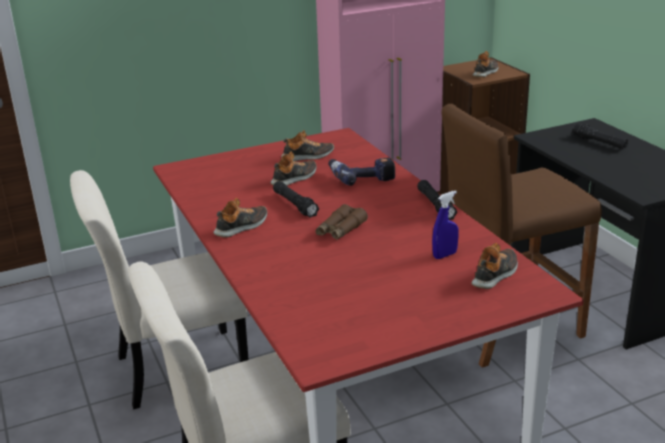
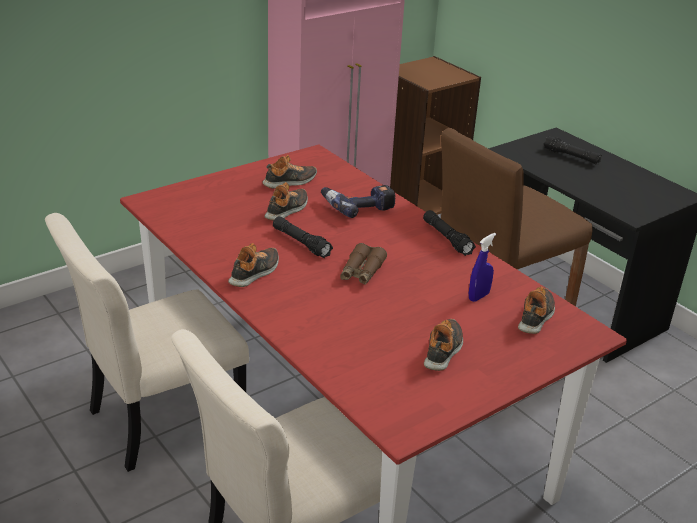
camera: 15 degrees left, 5 degrees up
(486, 72) = (436, 75): shoe -> shoe (443, 350)

